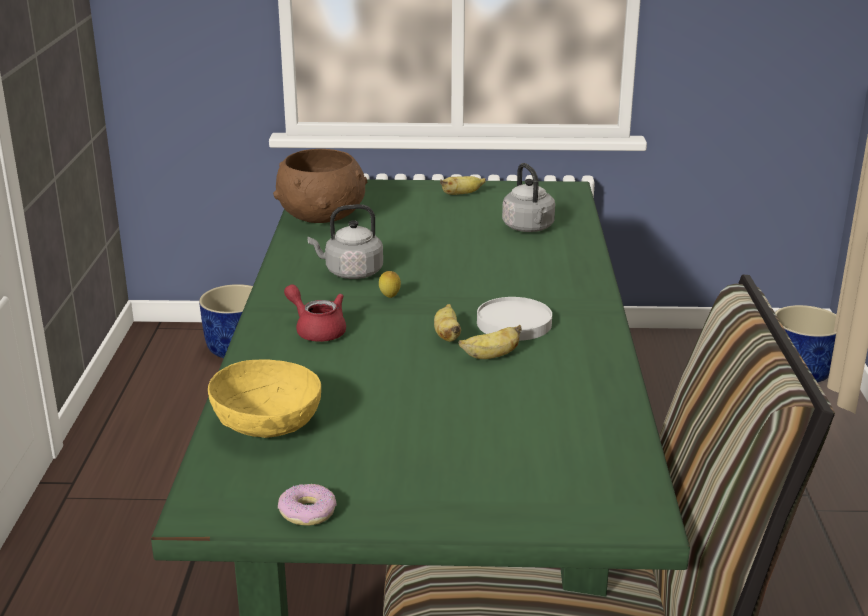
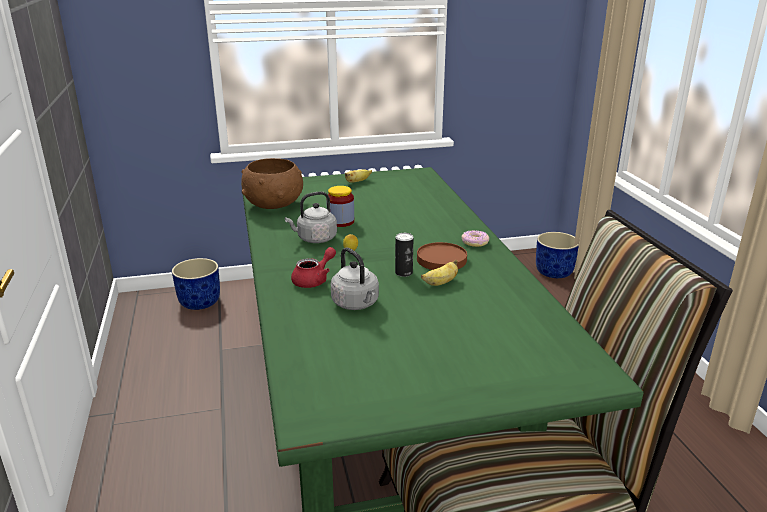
camera: 15 degrees left, 0 degrees up
(267, 424) = (317, 350): yellow bowl -> none
(307, 512) = (383, 410): donut -> donut (474, 242)
(317, 330) = (314, 280): red teapot -> red teapot turned 105 degrees clockwise
(401, 252) = (340, 221): none -> jar
(447, 335) = (403, 273): banana -> can
(514, 323) = (442, 260): white plate -> brown plate
(529, 228) = (413, 198): grey kettle -> grey kettle (356, 304)

